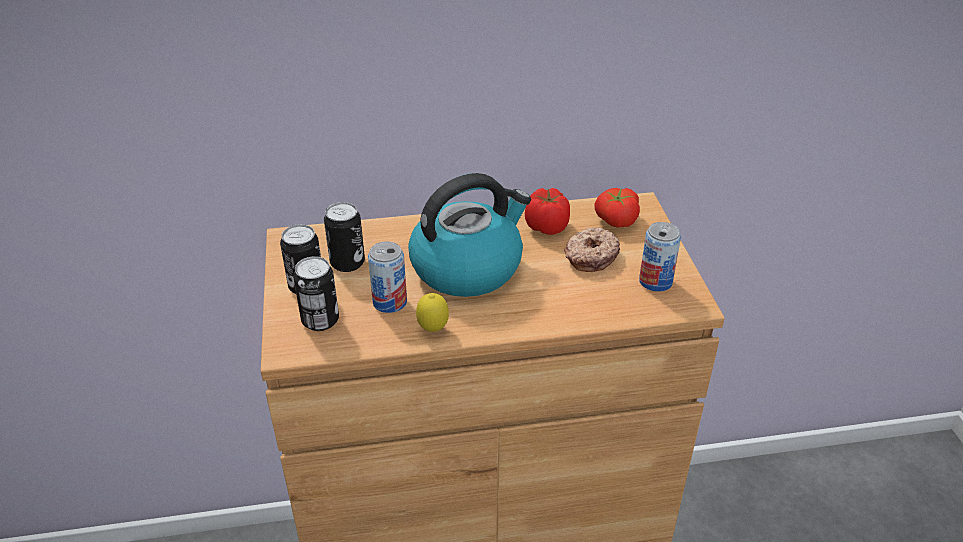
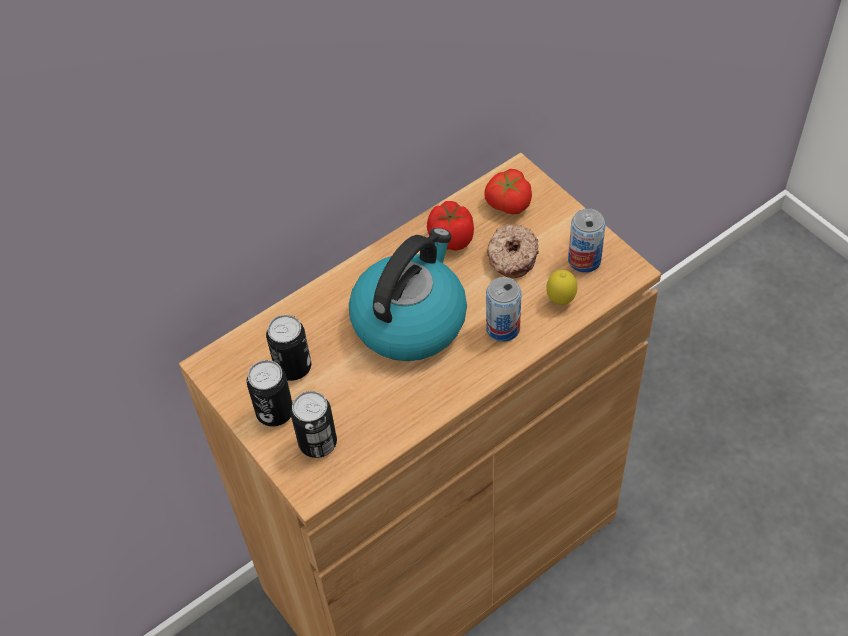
camera: 25 degrees left, 15 degrees up
(390, 302) = (367, 393): can -> can (503, 328)
(433, 330) = (427, 404): lemon -> lemon (560, 301)

